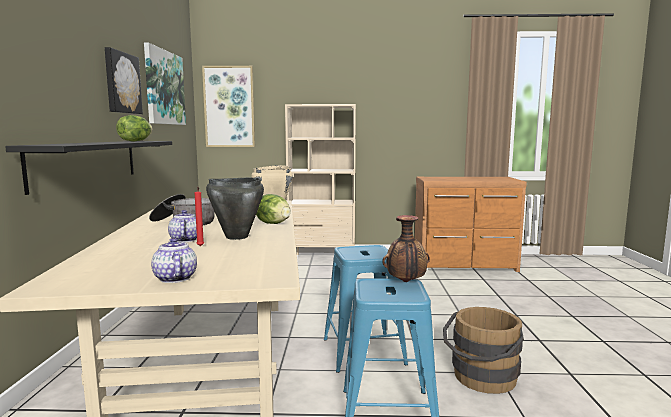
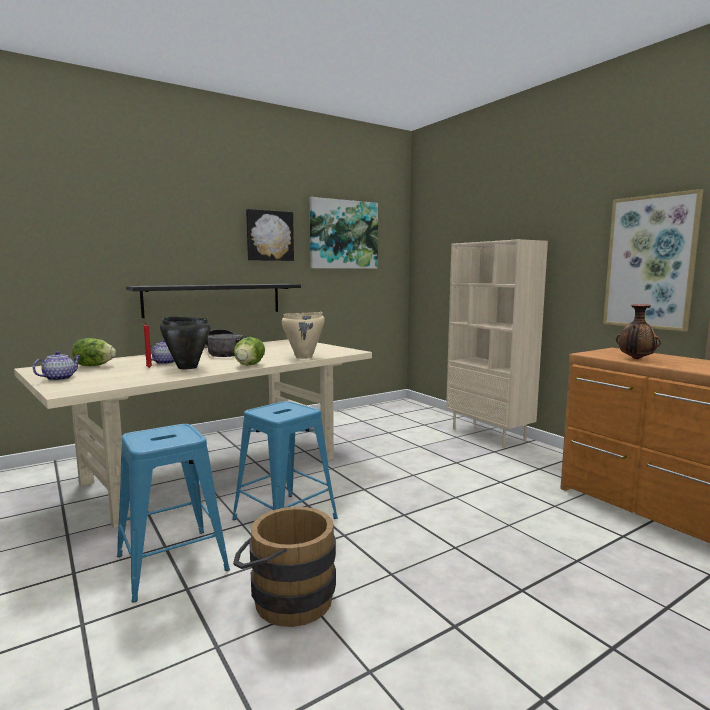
camera: 55 degrees right, 0 degrees up
(135, 141) = (257, 284): lettuce -> lettuce (94, 366)
(229, 107) = (433, 248): picture -> picture (650, 262)
(406, 282) = (189, 437): vase -> vase (635, 359)

